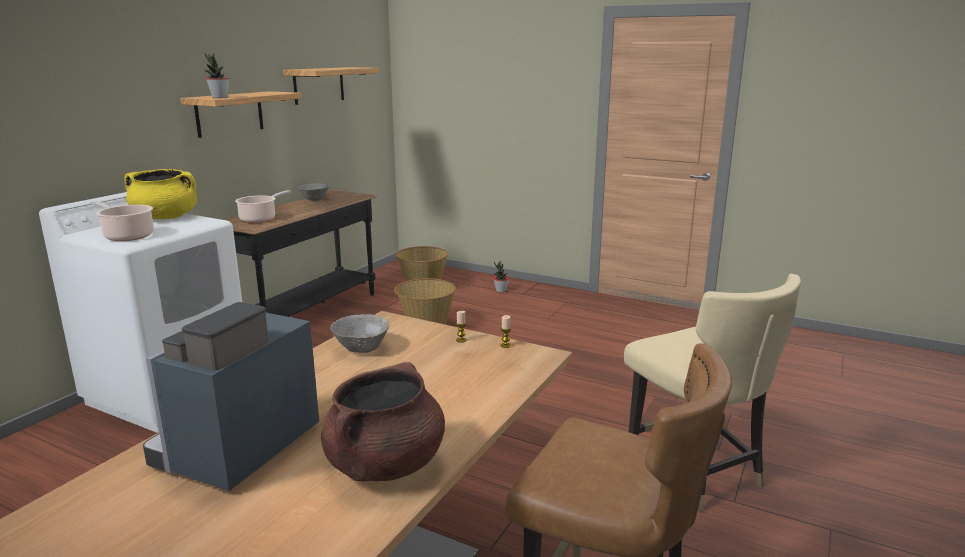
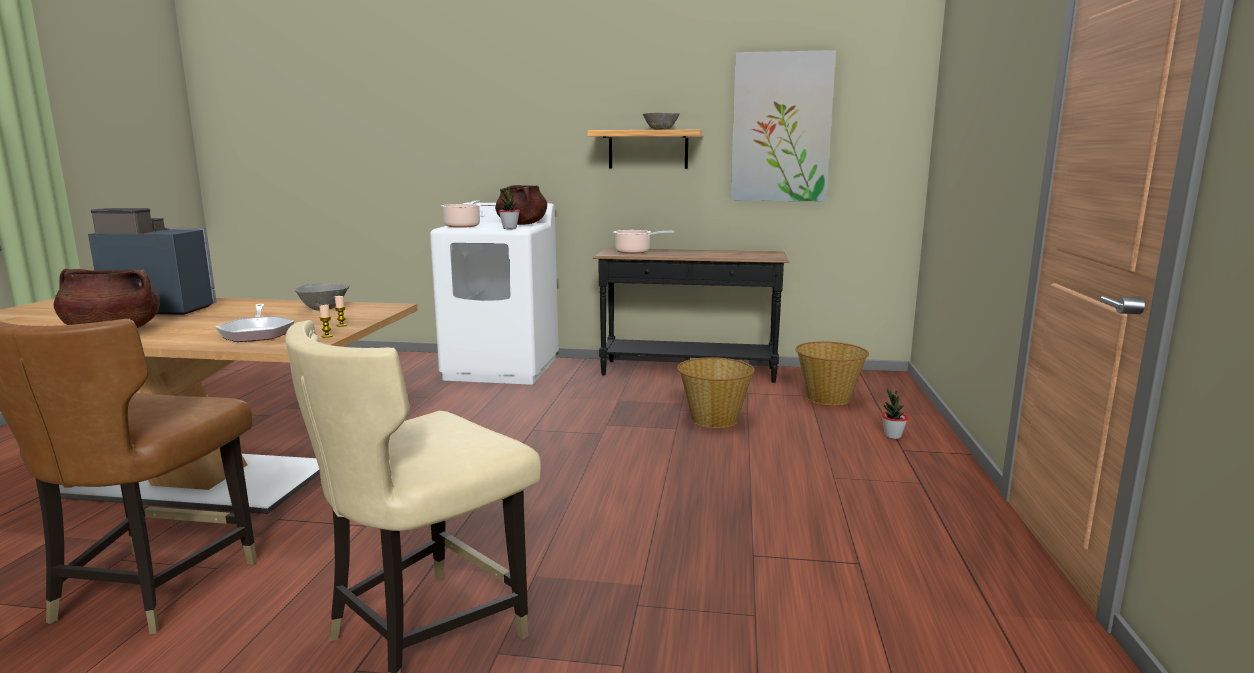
camera: 70 degrees right, 5 degrees down
(165, 217) = (522, 224): yellow cooking pot -> brown cooking pot
(219, 97) = (604, 129): potted plant -> potted plant (509, 228)
(315, 199) = (730, 252): grey bowl -> grey bowl (661, 129)
(319, 85) = (781, 128): shelf -> picture
(466, 376) = (257, 333): none -> frying pan

